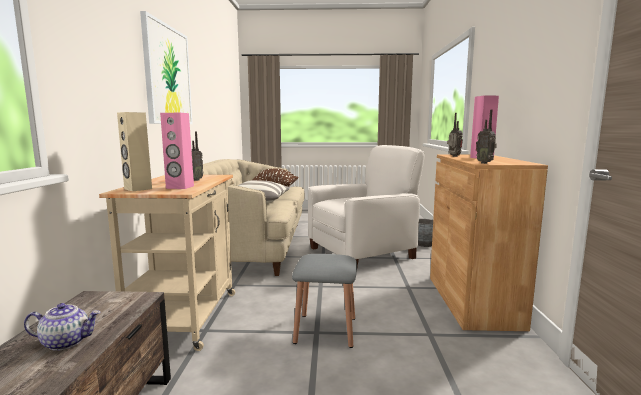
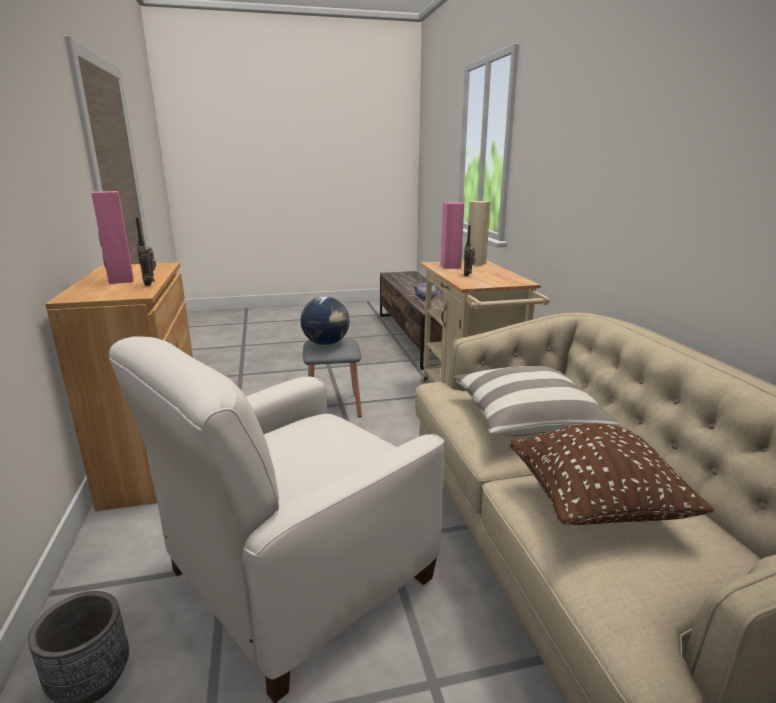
camera: 165 degrees right, 10 degrees up
(167, 75) = (655, 141): picture -> none
(331, 257) = (326, 343): none -> globe
(485, 163) = (161, 265): radio -> none

